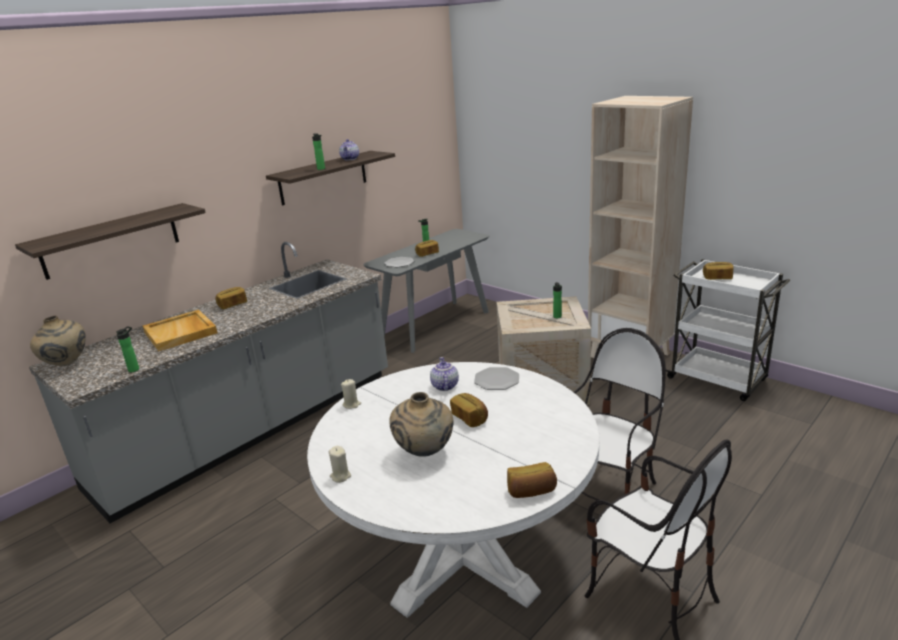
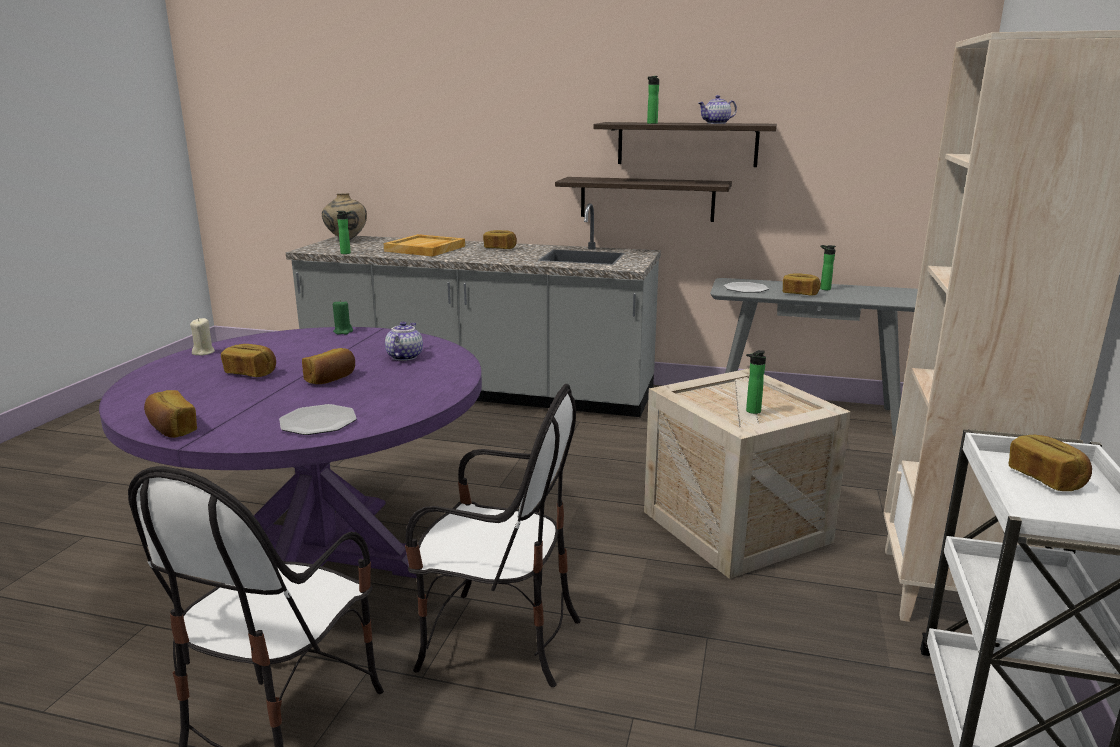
camera: 60 degrees right, 5 degrees down
(111, 240) = (428, 148): shelf -> shelf (646, 199)
(352, 404) = (343, 331): beige candle -> green candle
(425, 452) = (251, 373): beige vase -> bread
(444, 386) = (404, 357): teapot -> teapot turned 45 degrees counterclockwise
(462, 555) = (322, 554): white dining table -> purple dining table
(496, 380) = (434, 376): plate -> plate (318, 422)

